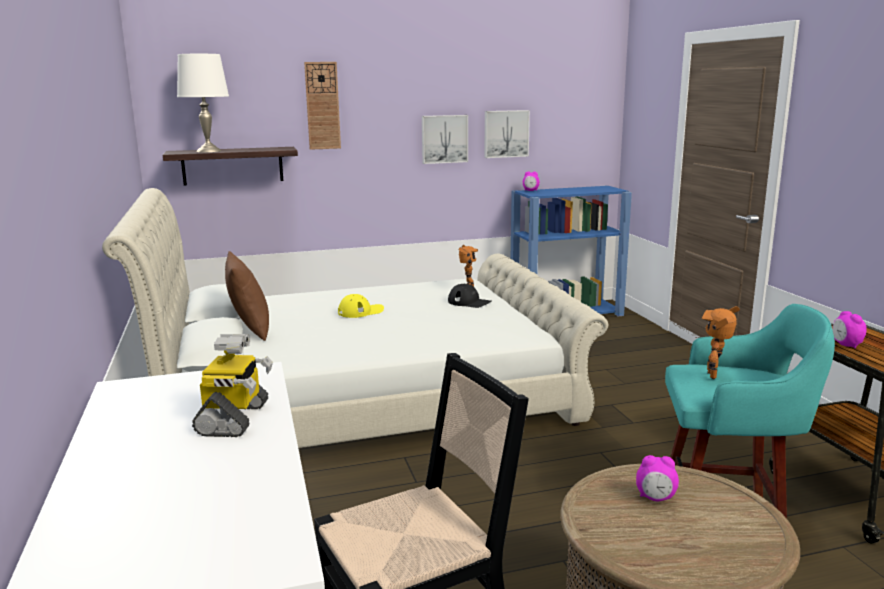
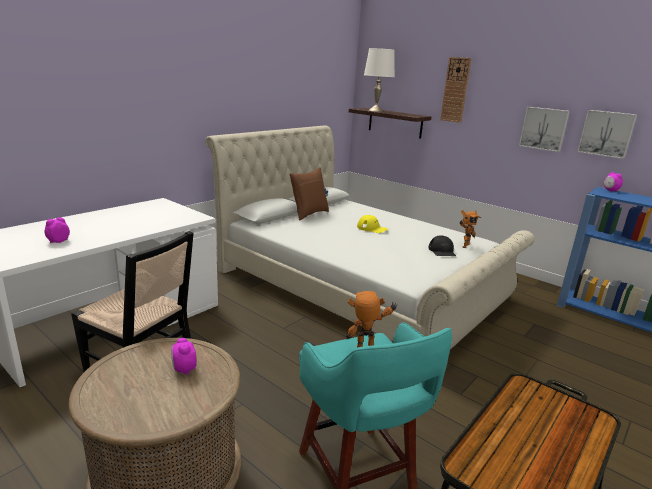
camera: 55 degrees right, 5 degrees up
(235, 419) = (139, 225): toy robot -> none
(846, 345) = (519, 413): alarm clock -> alarm clock (58, 241)

